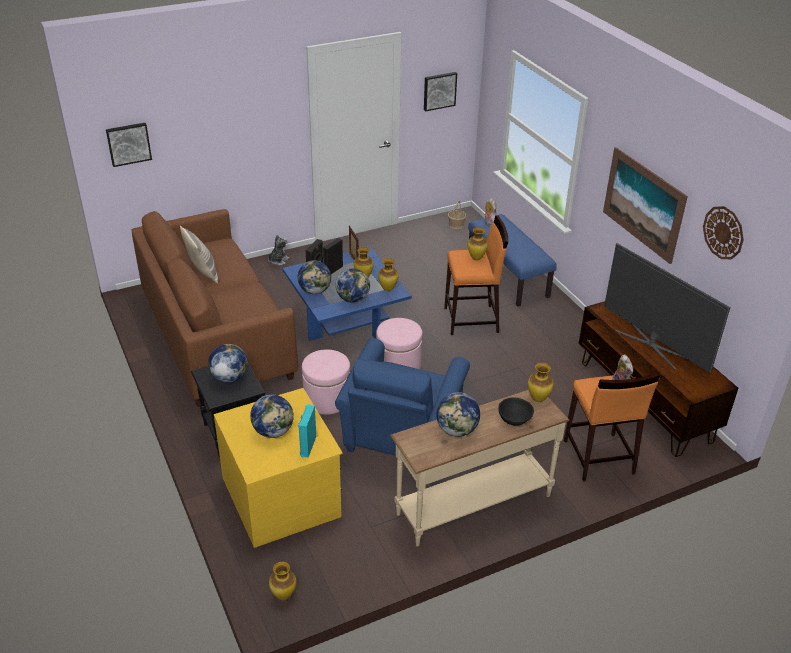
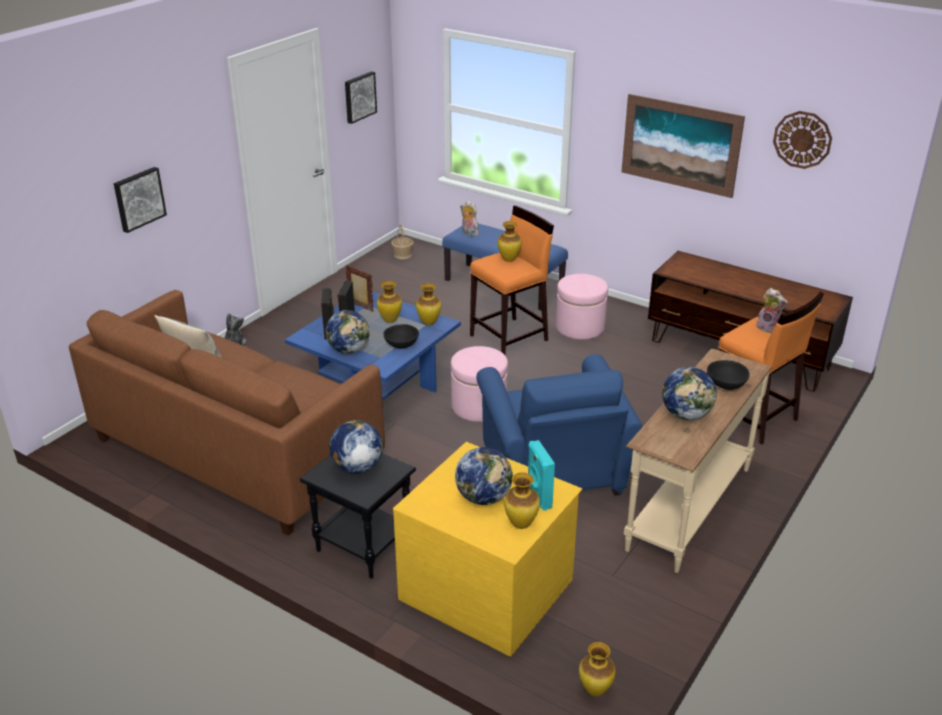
camera: 30 degrees left, 5 degrees down
(128, 143) = (40, 225): picture -> picture (138, 199)
(327, 399) = (435, 468): pink ottoman -> pink ottoman (580, 327)
(353, 299) = (401, 344): globe -> black bowl
(538, 399) = (726, 359): vase -> vase (521, 524)
(653, 345) = (747, 286): television -> none

